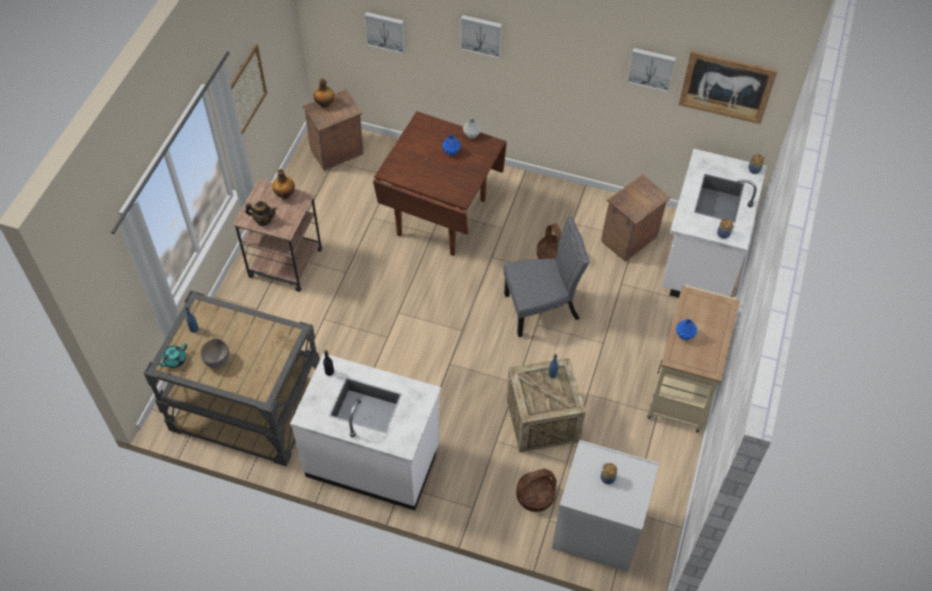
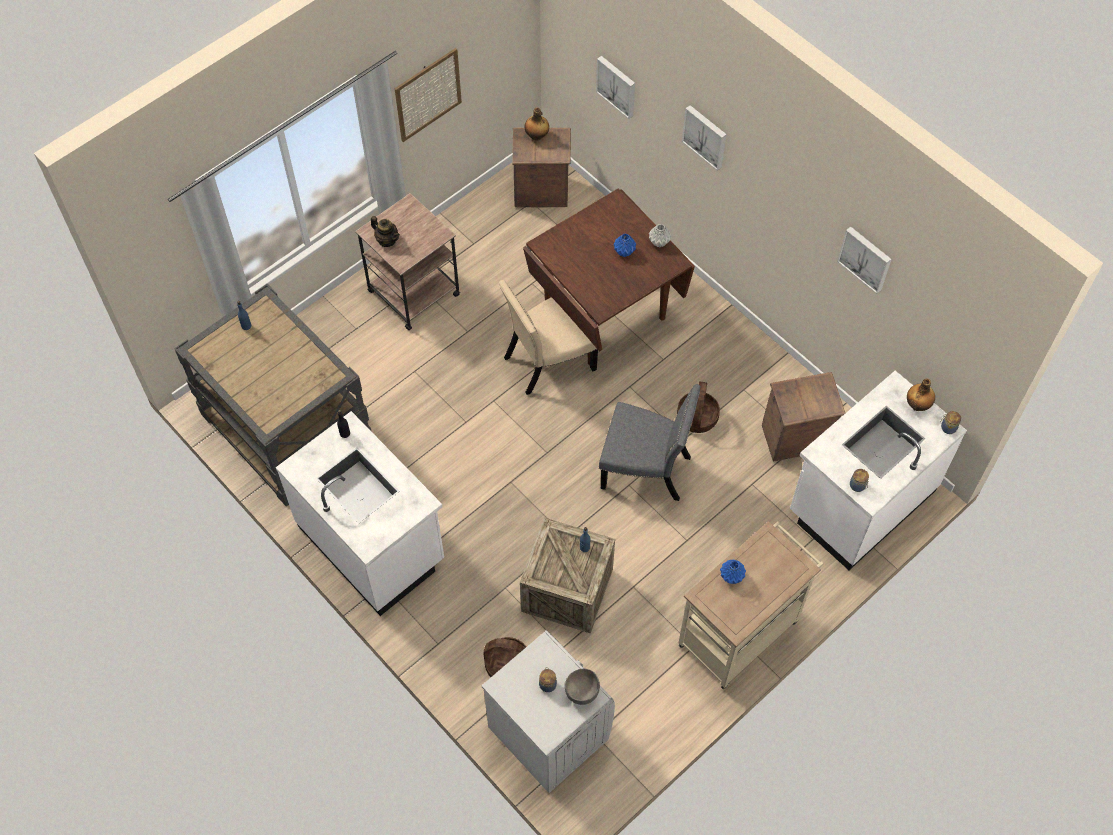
camera: 30 degrees right, 5 degrees up
(174, 360) = (209, 349): turquoise teapot -> none
(217, 360) = (248, 369): grey bowl -> grey bowl (582, 692)
(285, 194) = (426, 222): bottle -> bottle (918, 405)
(422, 265) = (550, 360): none -> beige chair
(726, 87) = (939, 319): picture -> none

